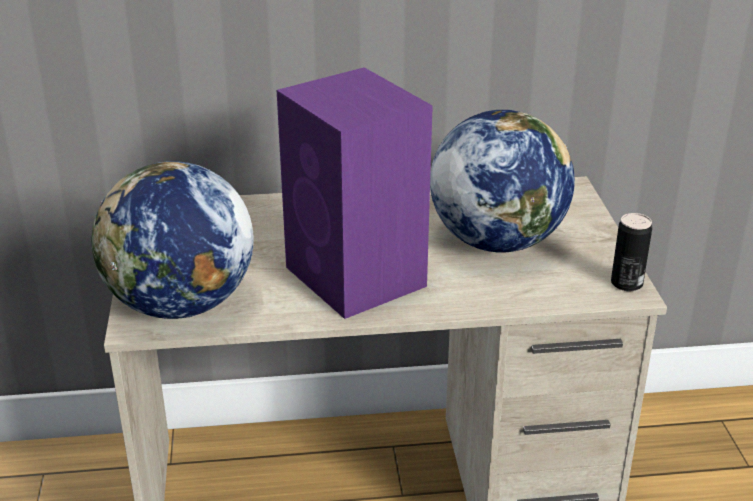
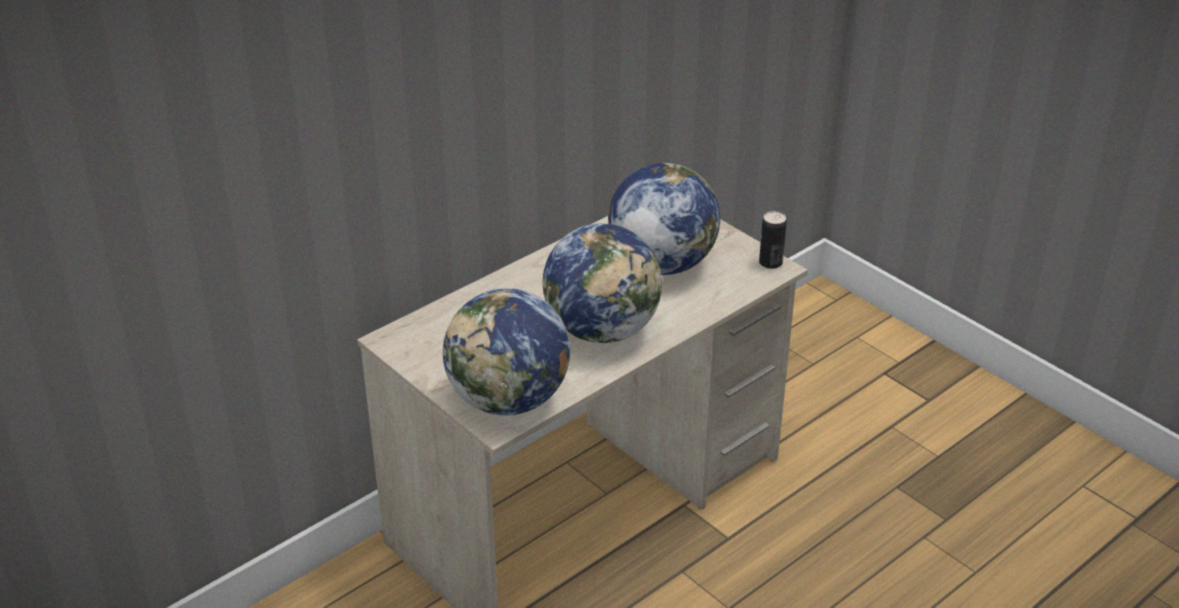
camera: 35 degrees left, 5 degrees up
(357, 278) = (602, 330): purple speaker -> globe

